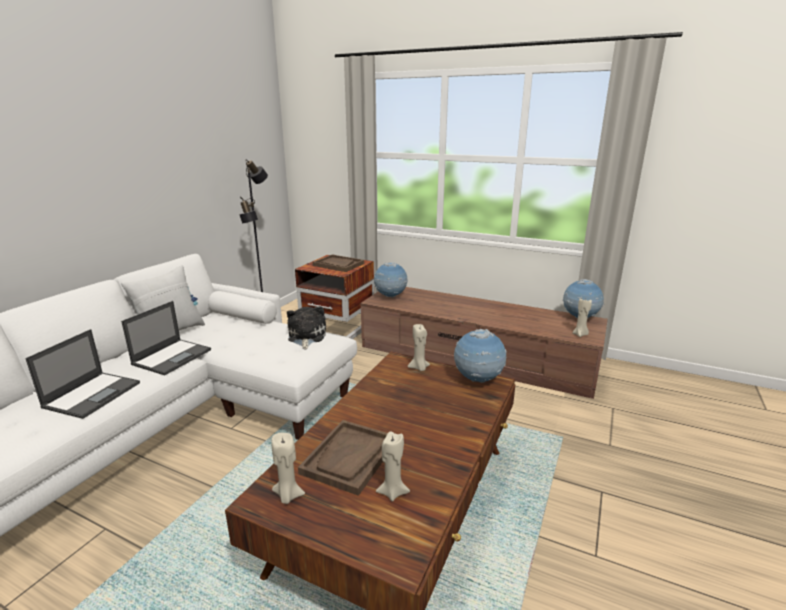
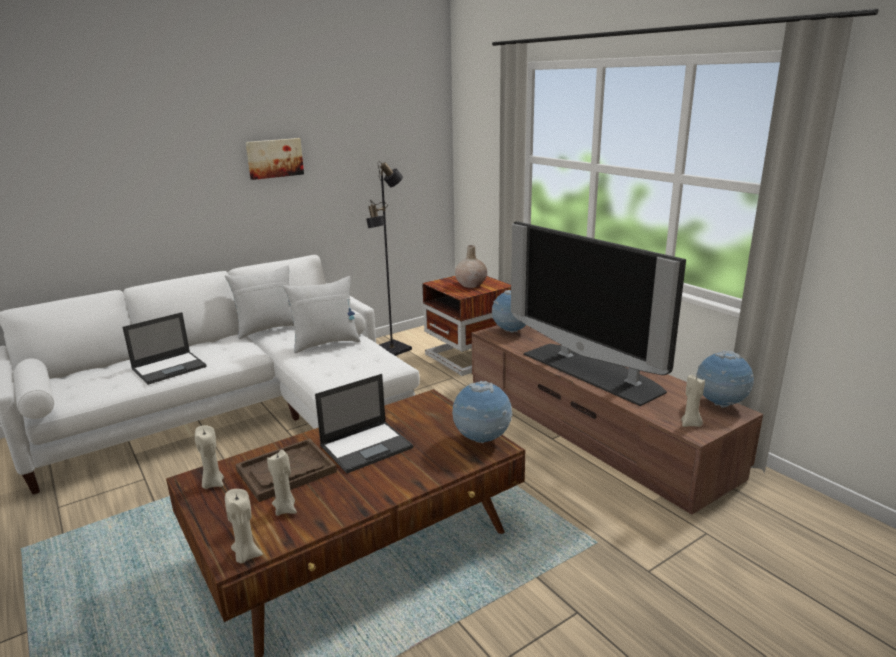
camera: 30 degrees right, 0 degrees up
(141, 157) = (274, 158): none -> picture
(172, 356) = (249, 350): laptop -> laptop (367, 446)
(249, 335) = (325, 344): none -> grey pillow
(306, 337) = (371, 356): plush toy -> none
(338, 264) = (471, 284): brown tray -> beige vase
(419, 368) = (439, 412): beige candle -> beige candle (246, 555)
(481, 314) = (592, 371): none -> television

